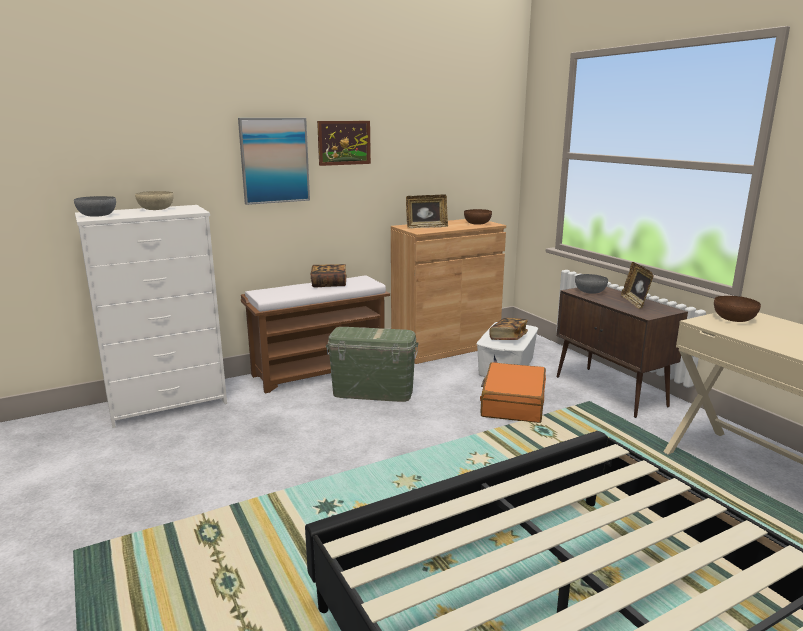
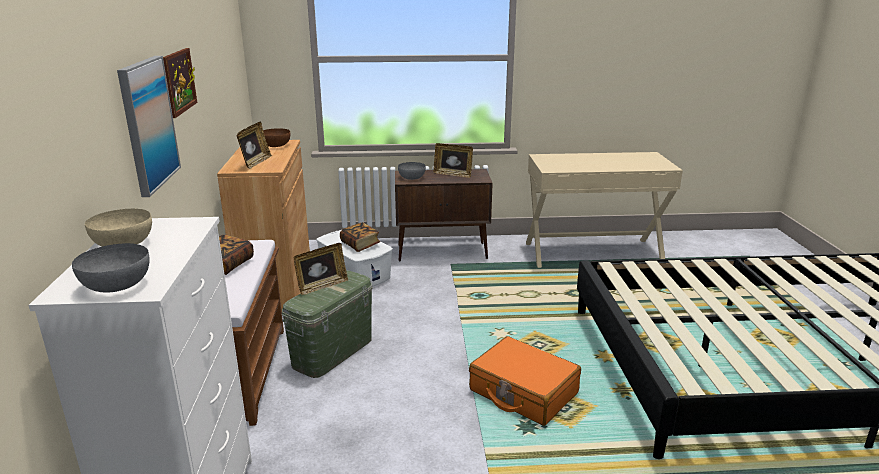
camera: 65 degrees left, 5 degrees up
(375, 330) = (322, 286): none -> picture frame
(512, 403) = (425, 293): orange suitcase -> orange suitcase (523, 392)
(733, 319) = (550, 162): brown bowl -> none

